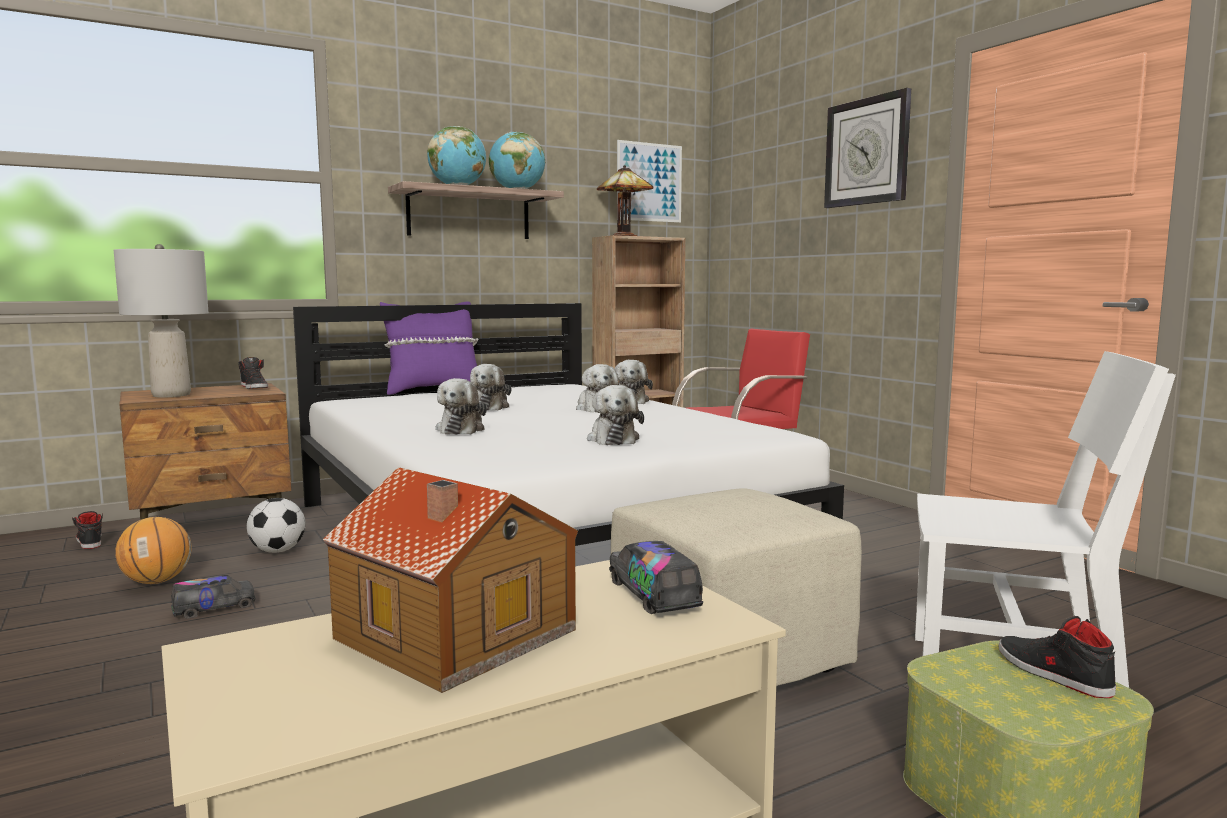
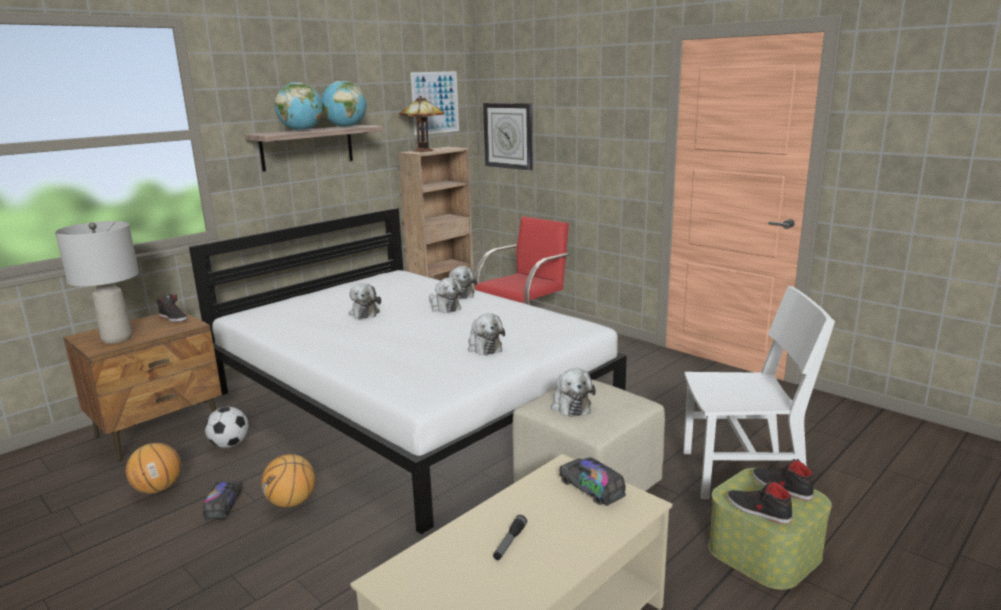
camera: 15 degrees left, 10 degrees up
(89, 541) = (64, 458): black shoe -> black shoe (758, 510)
(214, 608) = (224, 506): toy truck -> toy truck turned 45 degrees counterclockwise
(297, 617) = (292, 502): none -> basketball
(432, 390) = (300, 293): purple pillow -> none
(454, 636) = (509, 543): toy house -> flashlight
(461, 429) = (370, 347): plush toy -> plush toy (570, 405)
(867, 152) = (606, 96): wall clock -> wall clock (509, 135)

